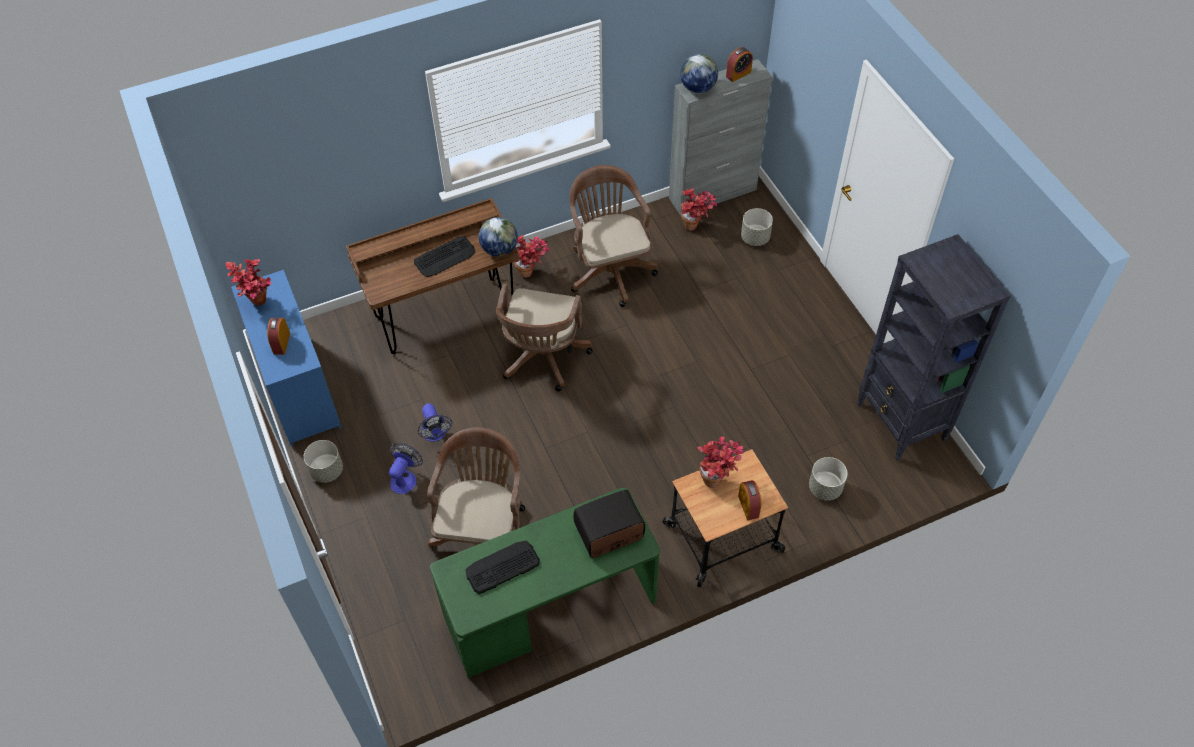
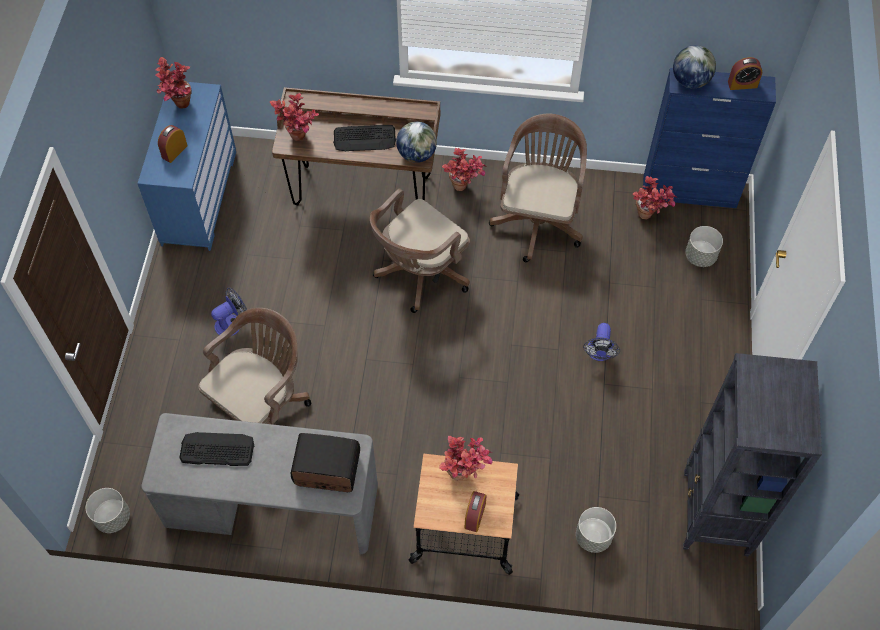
camera: 30 degrees right, 5 degrees up
(327, 470) = (174, 282): grey planter -> grey planter (113, 517)
(388, 284) = (299, 140): none -> potted plant
(435, 434) = (282, 297): fan -> fan (599, 354)
(550, 608) = (272, 506): green desk -> grey desk
(713, 194) = (690, 192): grey cabinet -> blue cabinet

